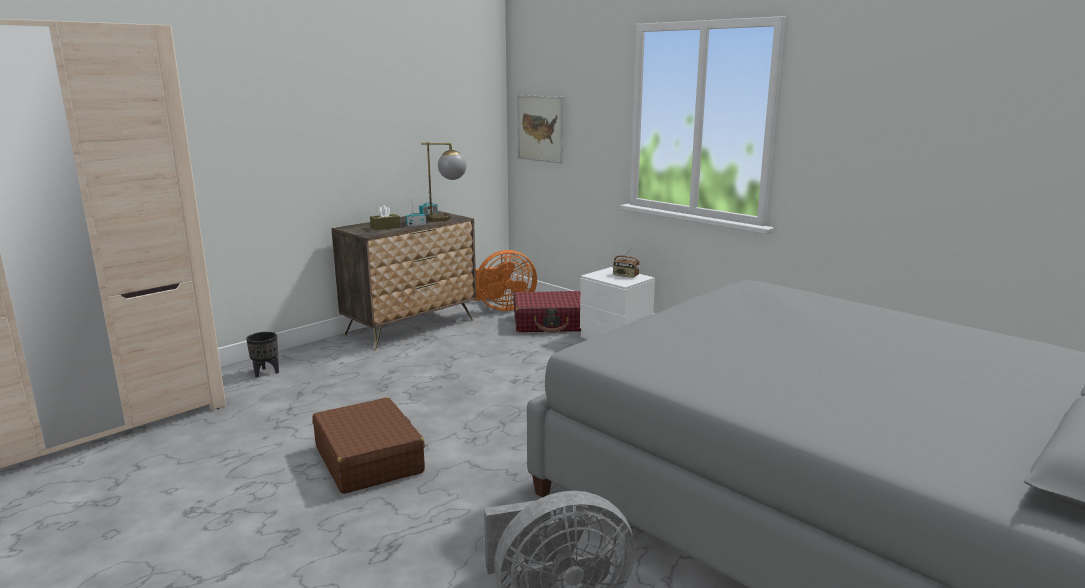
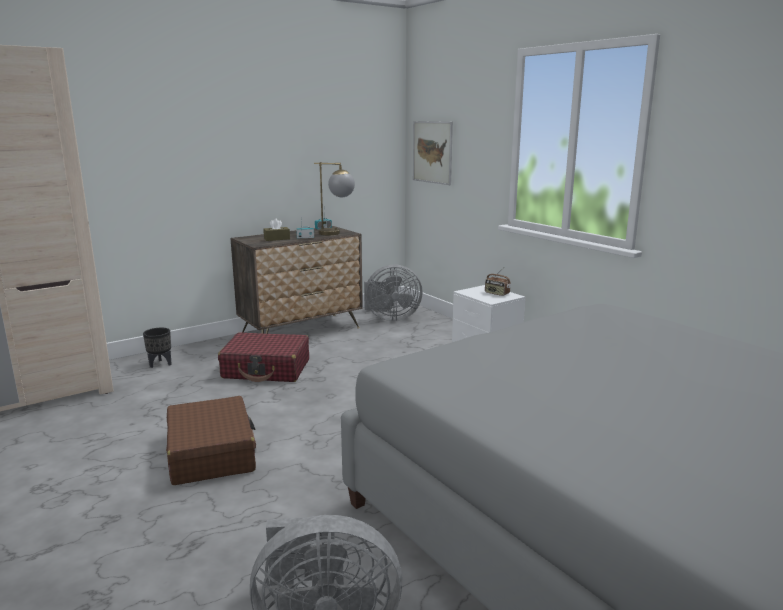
camera: 10 degrees right, 0 degrees up
(502, 308) = (390, 318): orange fan -> grey fan
(549, 323) = (428, 335): red suitcase -> red suitcase (266, 369)

